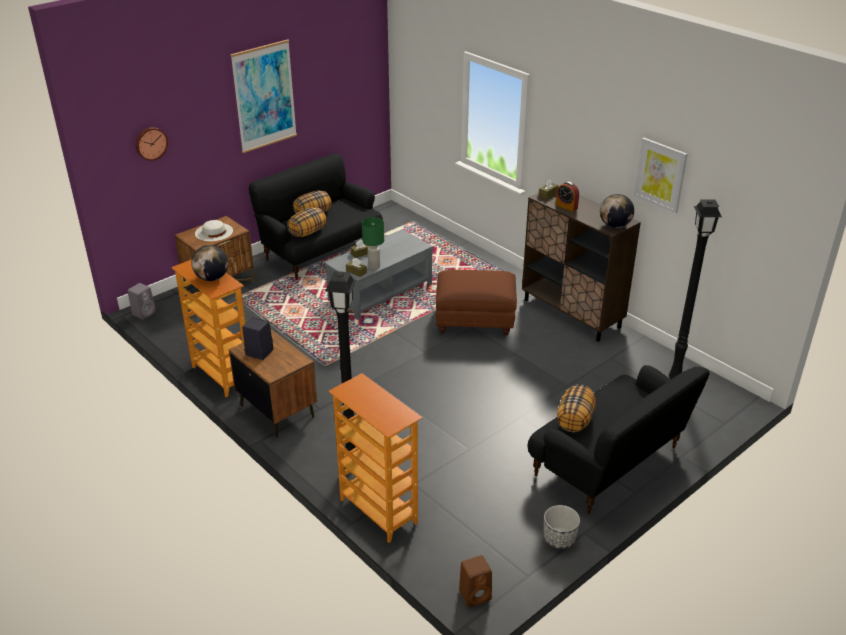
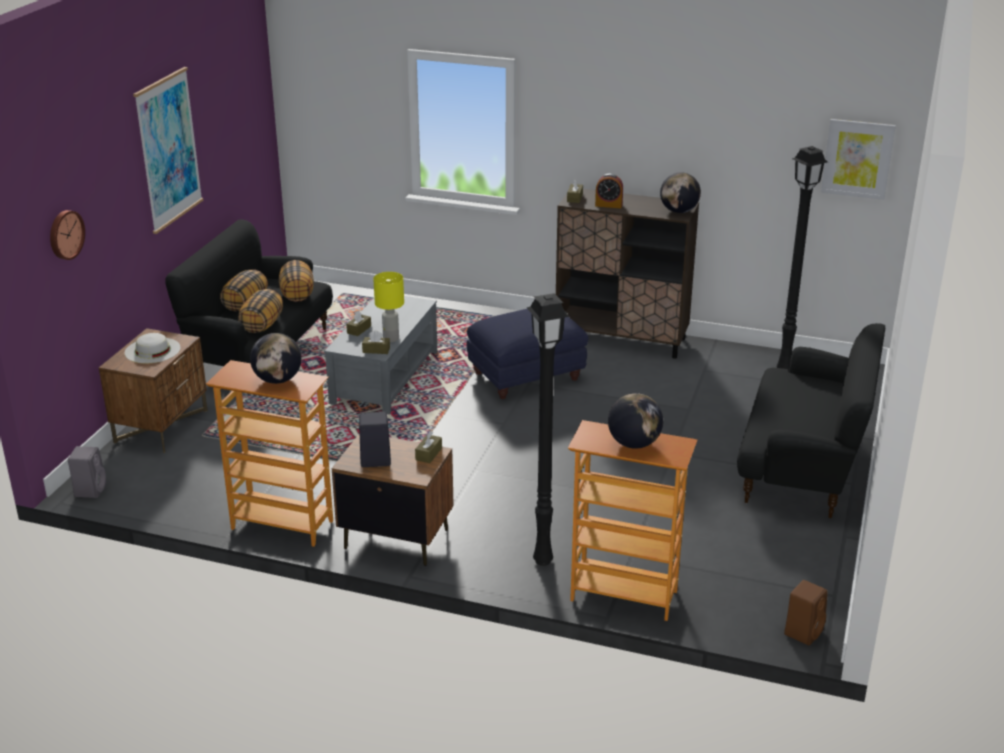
camera: 30 degrees left, 5 degrees down
(295, 360) = (428, 454): none -> brown tissue box
(374, 266) = (391, 339): green table lamp -> yellow table lamp
(374, 404) = (634, 444): none -> globe
(475, 321) = (527, 376): brown ottoman -> blue ottoman
(559, 539) = (828, 550): planter -> none
(575, 420) = (771, 422): pillow -> pillow (297, 295)
(660, 175) = (718, 140): picture -> picture (857, 158)

